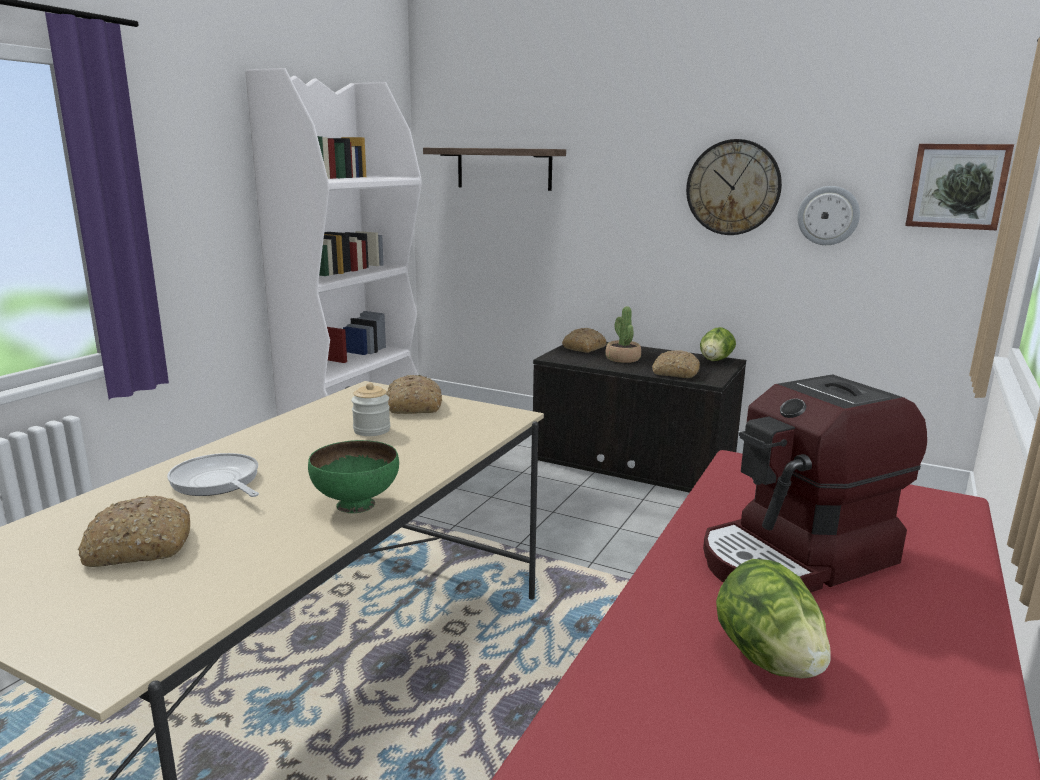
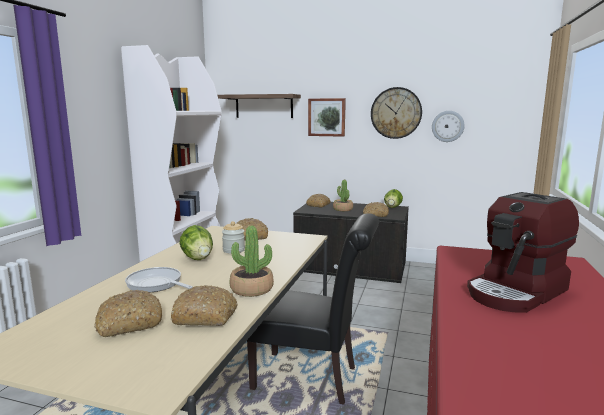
camera: 10 degrees left, 5 degrees down
(257, 546) = (206, 316): none -> bread
(356, 505) = (251, 289): green bowl -> potted plant
(491, 652) = (312, 379): none -> black chair
(767, 659) = (538, 340): lettuce -> lettuce (198, 258)
(957, 186) = (512, 109): picture -> picture (327, 117)

